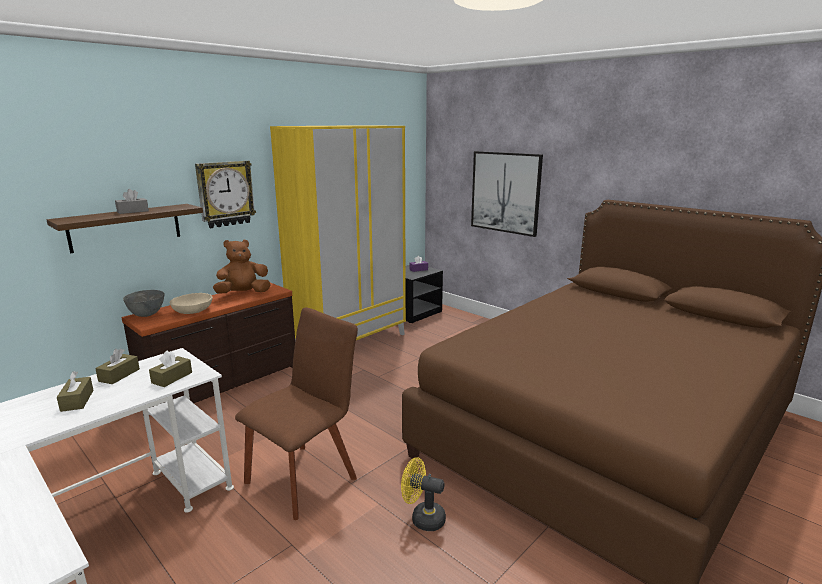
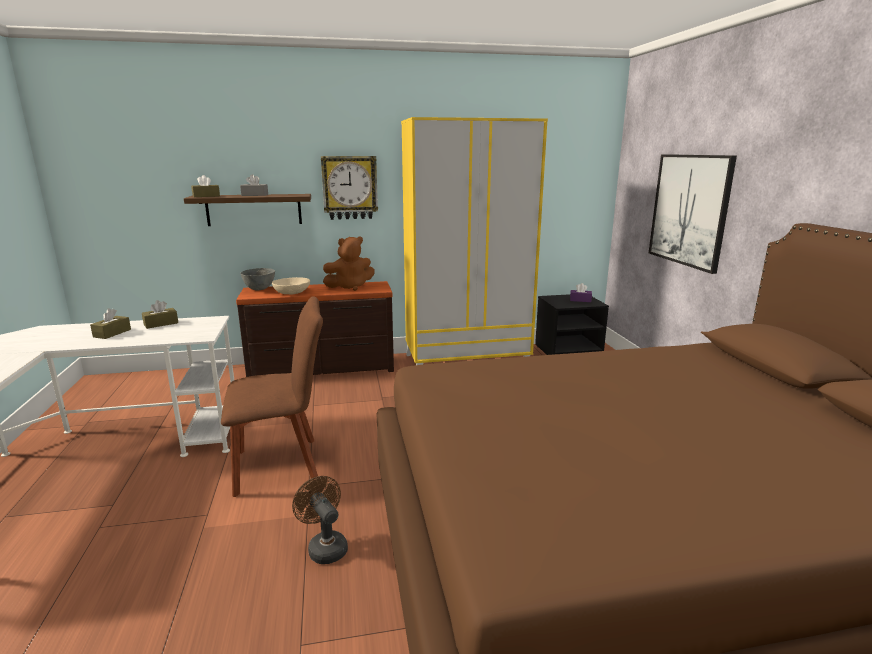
camera: 35 degrees right, 0 degrees up
(172, 378) = (183, 334): brown tissue box -> brown tissue box (206, 196)
(243, 293) = (350, 287): brown plush toy -> brown plush toy turned 150 degrees clockwise
(422, 518) = (324, 547): yellow fan -> brown fan

